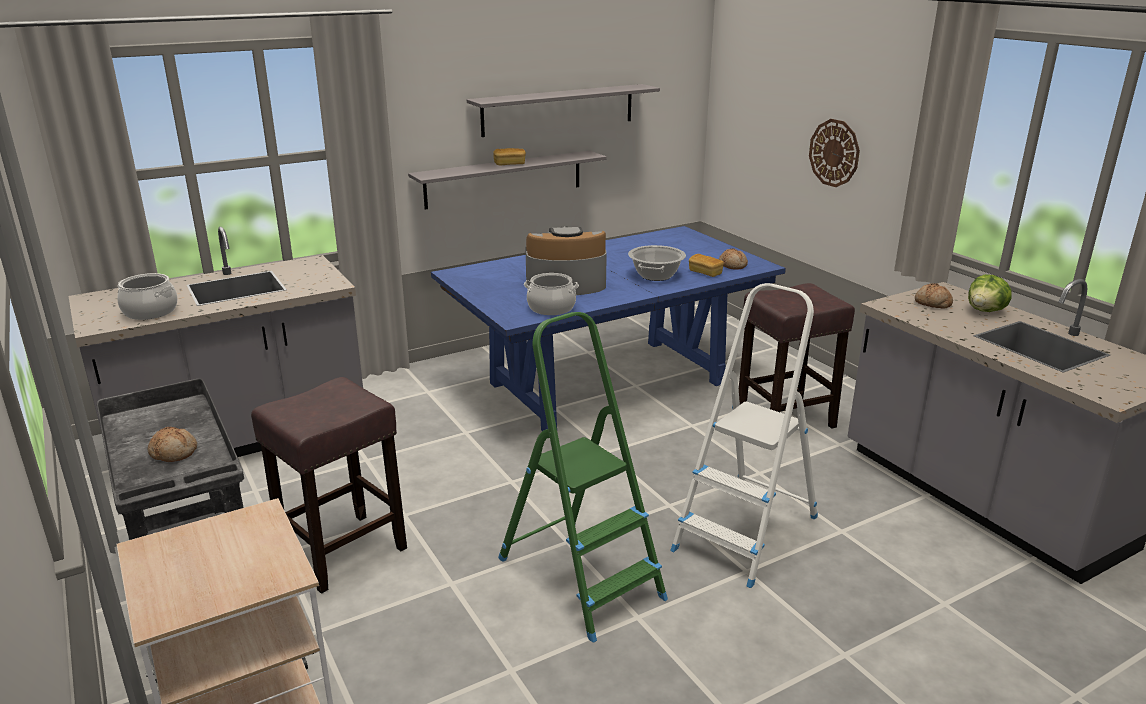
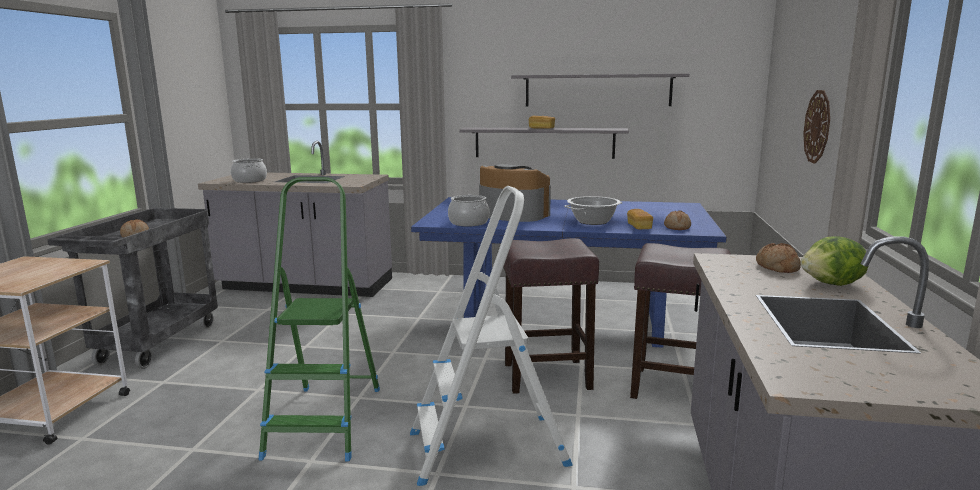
camera: 40 degrees right, 10 degrees down
(341, 553) = (243, 351): brown stool -> brown stool (545, 376)

